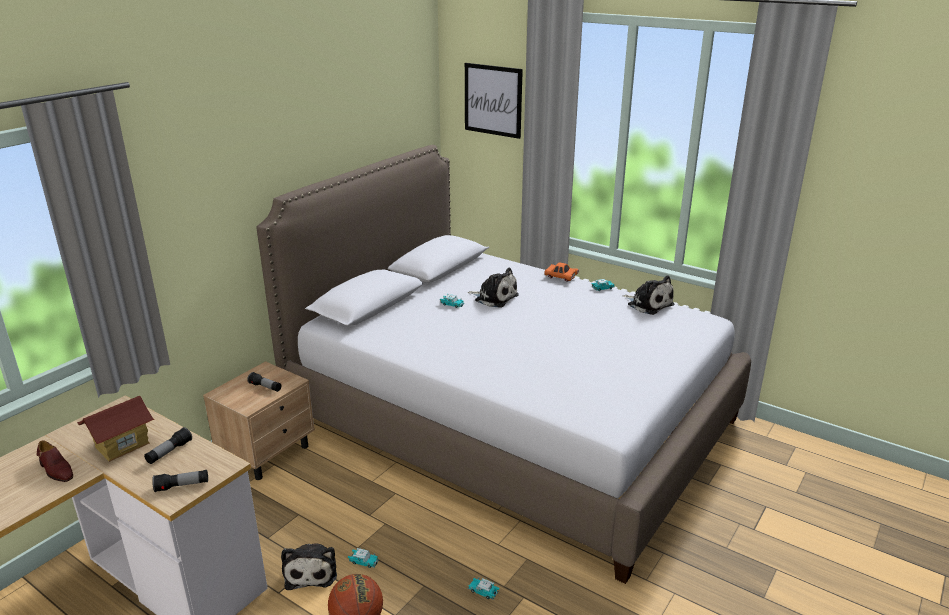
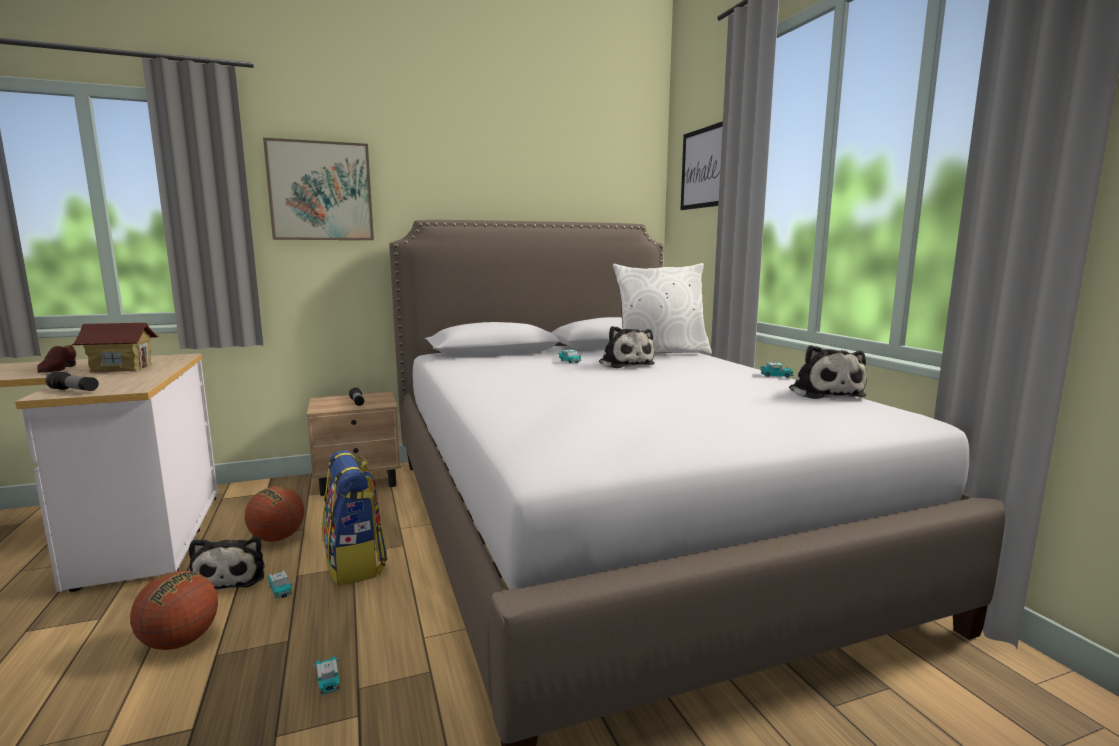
camera: 35 degrees right, 15 degrees down
(169, 452) = (129, 376): flashlight -> none
(186, 192) = (321, 191): none -> picture
(290, 529) = (277, 538): none -> basketball
(311, 571) = (232, 577): plush toy -> plush toy turned 45 degrees counterclockwise
(385, 521) = (356, 564): none -> backpack
(494, 272) = (660, 353): none -> white pillow
(561, 277) = (733, 364): orange toy car -> none

